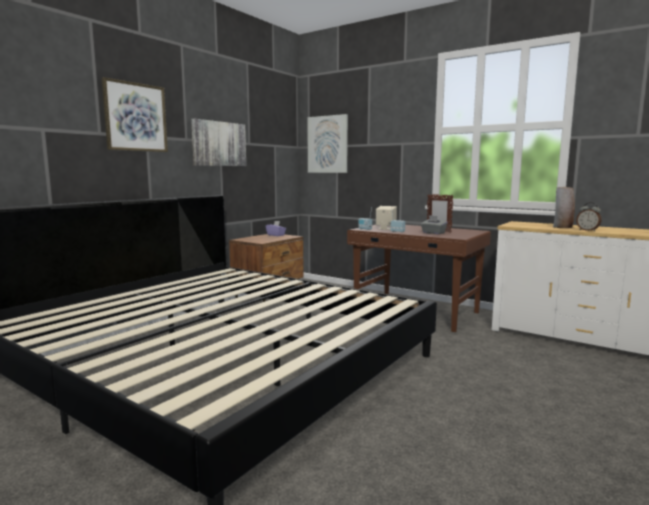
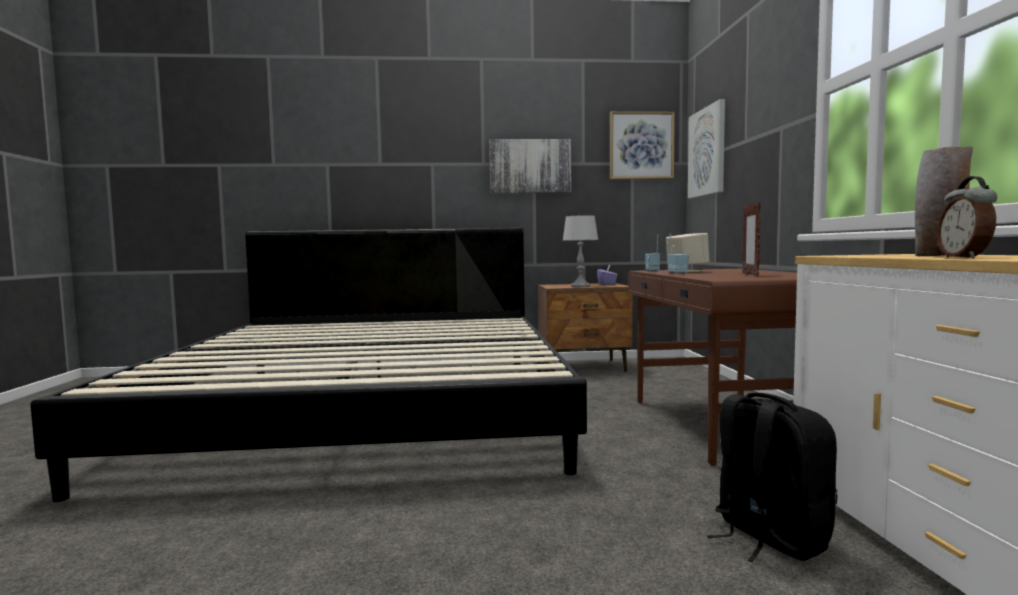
camera: 50 degrees right, 5 degrees down
(135, 117) = (418, 145): picture -> picture (641, 145)
(271, 239) = (580, 286): none -> grey table lamp
(433, 233) = (722, 275): grey tissue box -> none
(527, 351) = (768, 537): none -> black backpack

